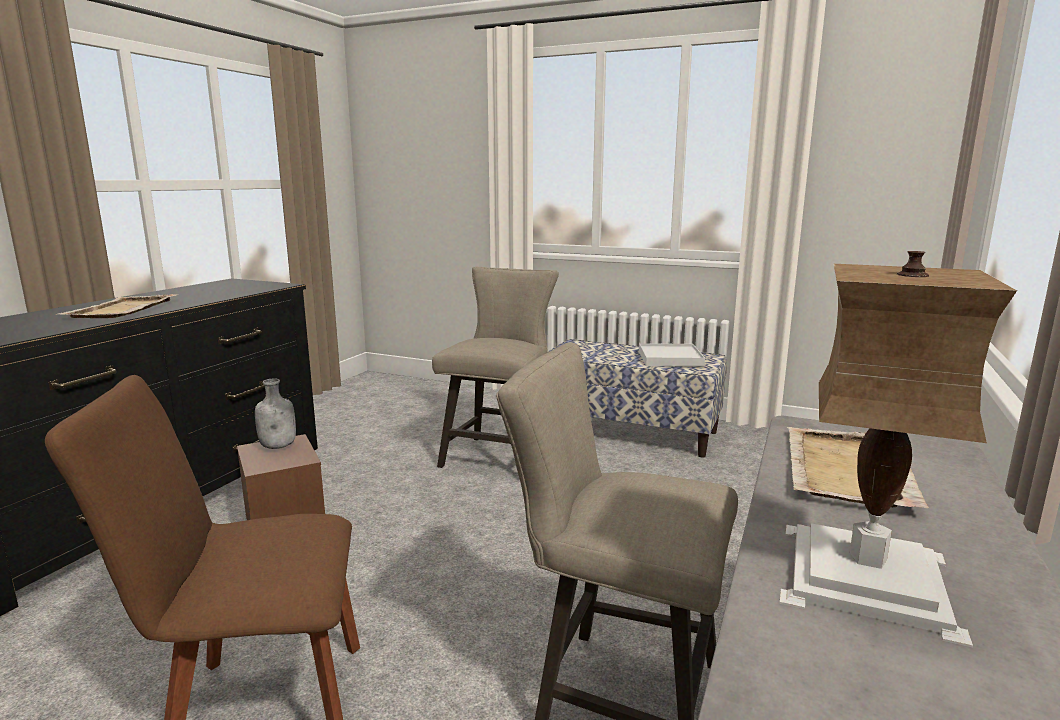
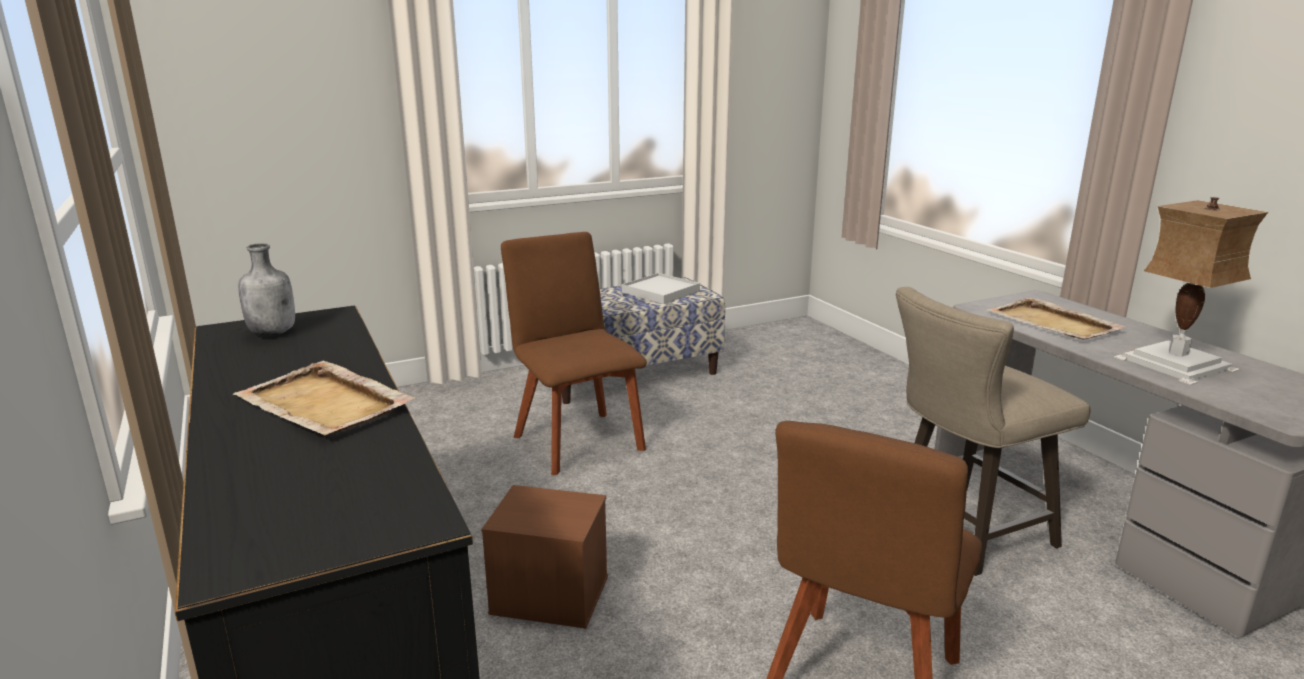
camera: 50 degrees left, 5 degrees up
(279, 446) = (527, 506): grey bottle -> grey bottle (273, 333)
(499, 454) = (576, 440): beige stool -> brown chair

